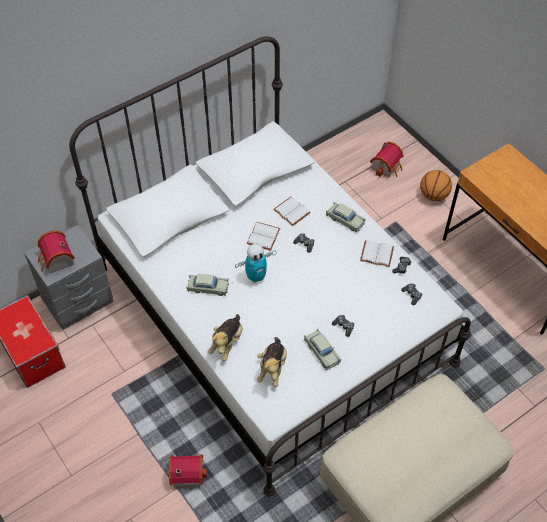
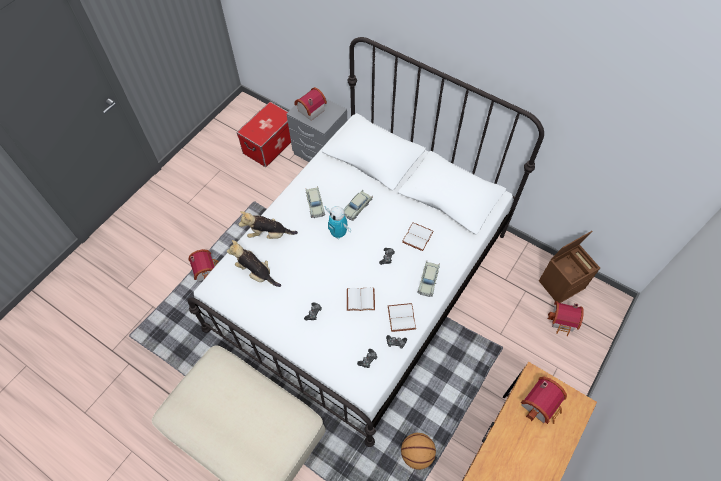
camera: 70 degrees right, 5 degrees up
(264, 237) = (381, 226): white book -> white book (360, 300)
(272, 368) = (256, 273): plush toy -> plush toy turned 45 degrees clockwise
(322, 352) = (283, 304): beige toy car -> beige toy car (357, 207)
(348, 152) = (561, 283): none -> brown storage box
(434, 195) = (552, 373): basketball -> basketball (416, 454)
(501, 177) = (542, 405): none -> toy house

